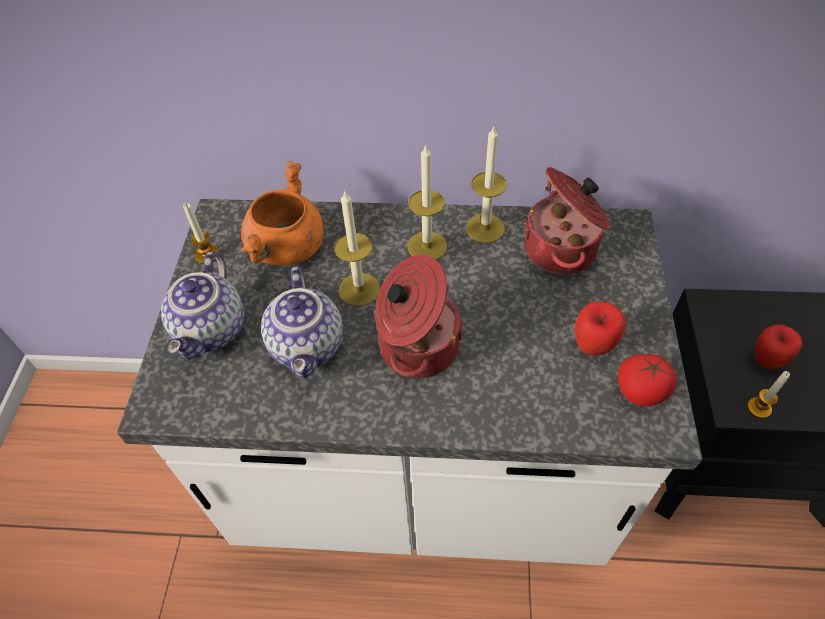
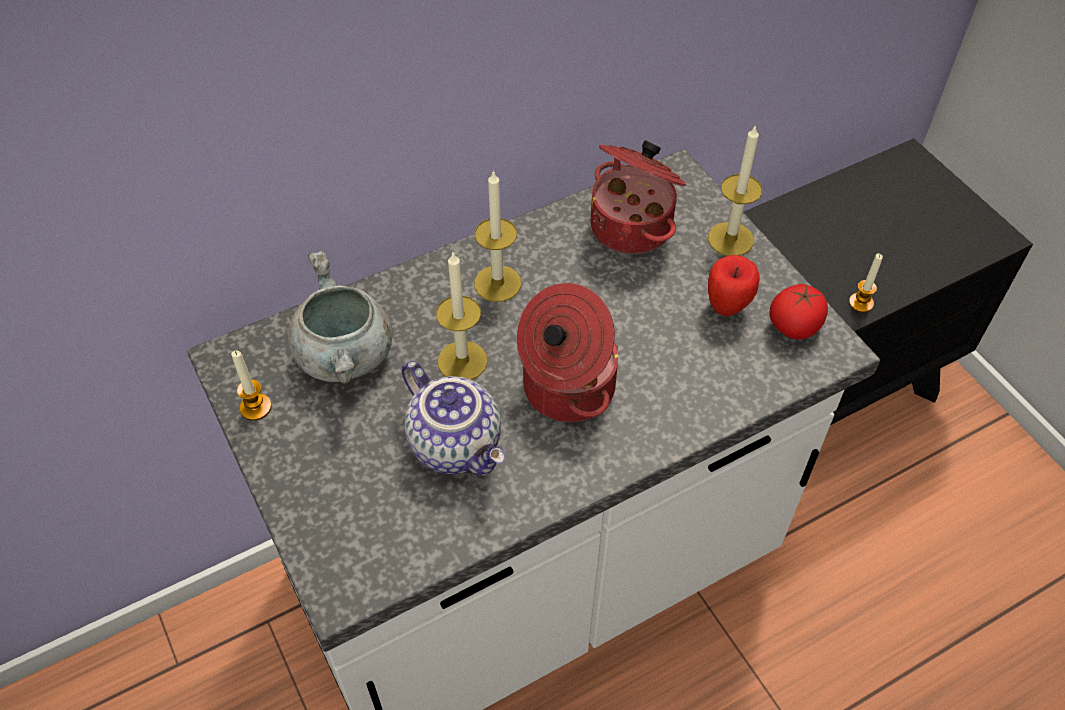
camera: 35 degrees left, 0 degrees up
(213, 331) = (337, 482): teapot -> none
(287, 249) = (347, 356): orange cooking pot -> grey cooking pot
(485, 228) = (542, 238): candle -> candle (730, 239)
(766, 361) = (840, 255): apple -> none

